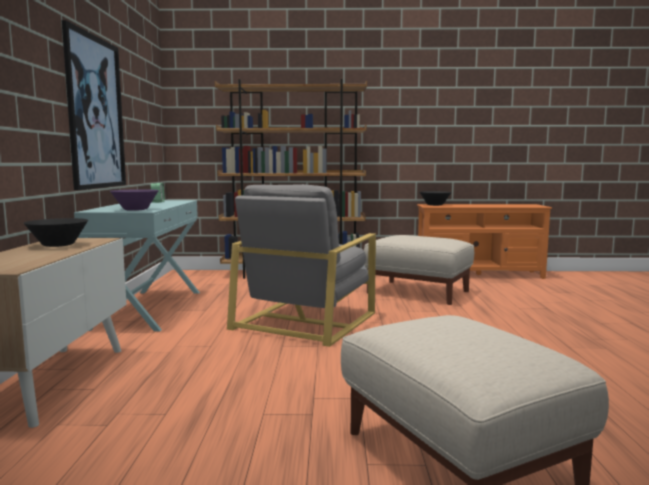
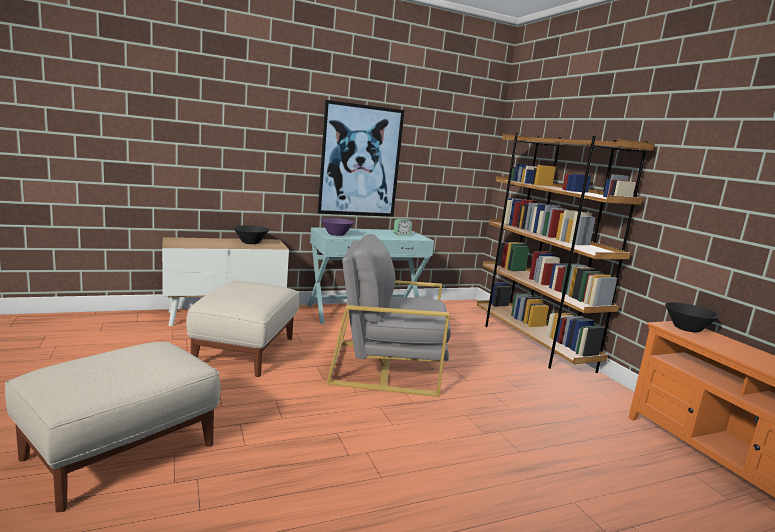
camera: 65 degrees right, 5 degrees up
(418, 292) = (554, 418): beige ottoman -> beige ottoman (244, 351)

